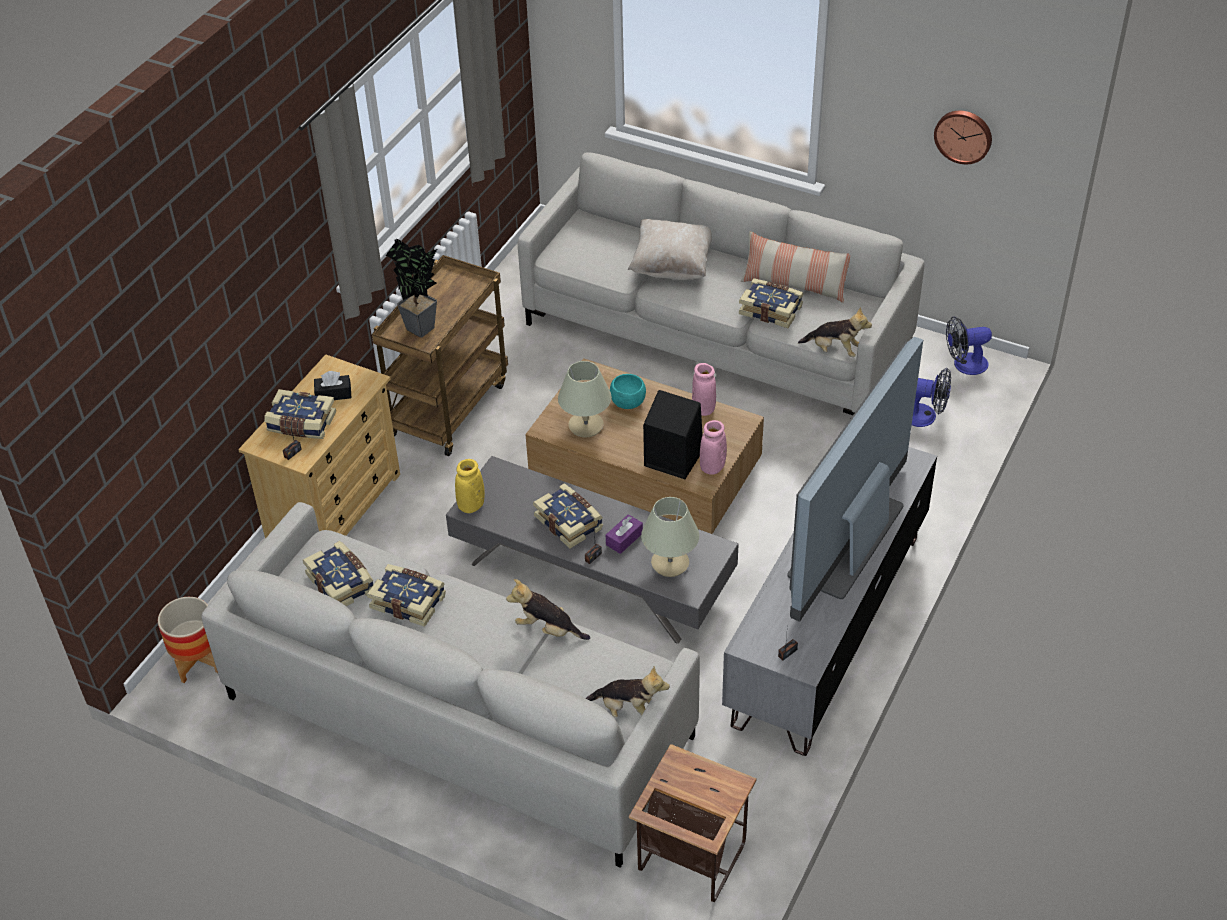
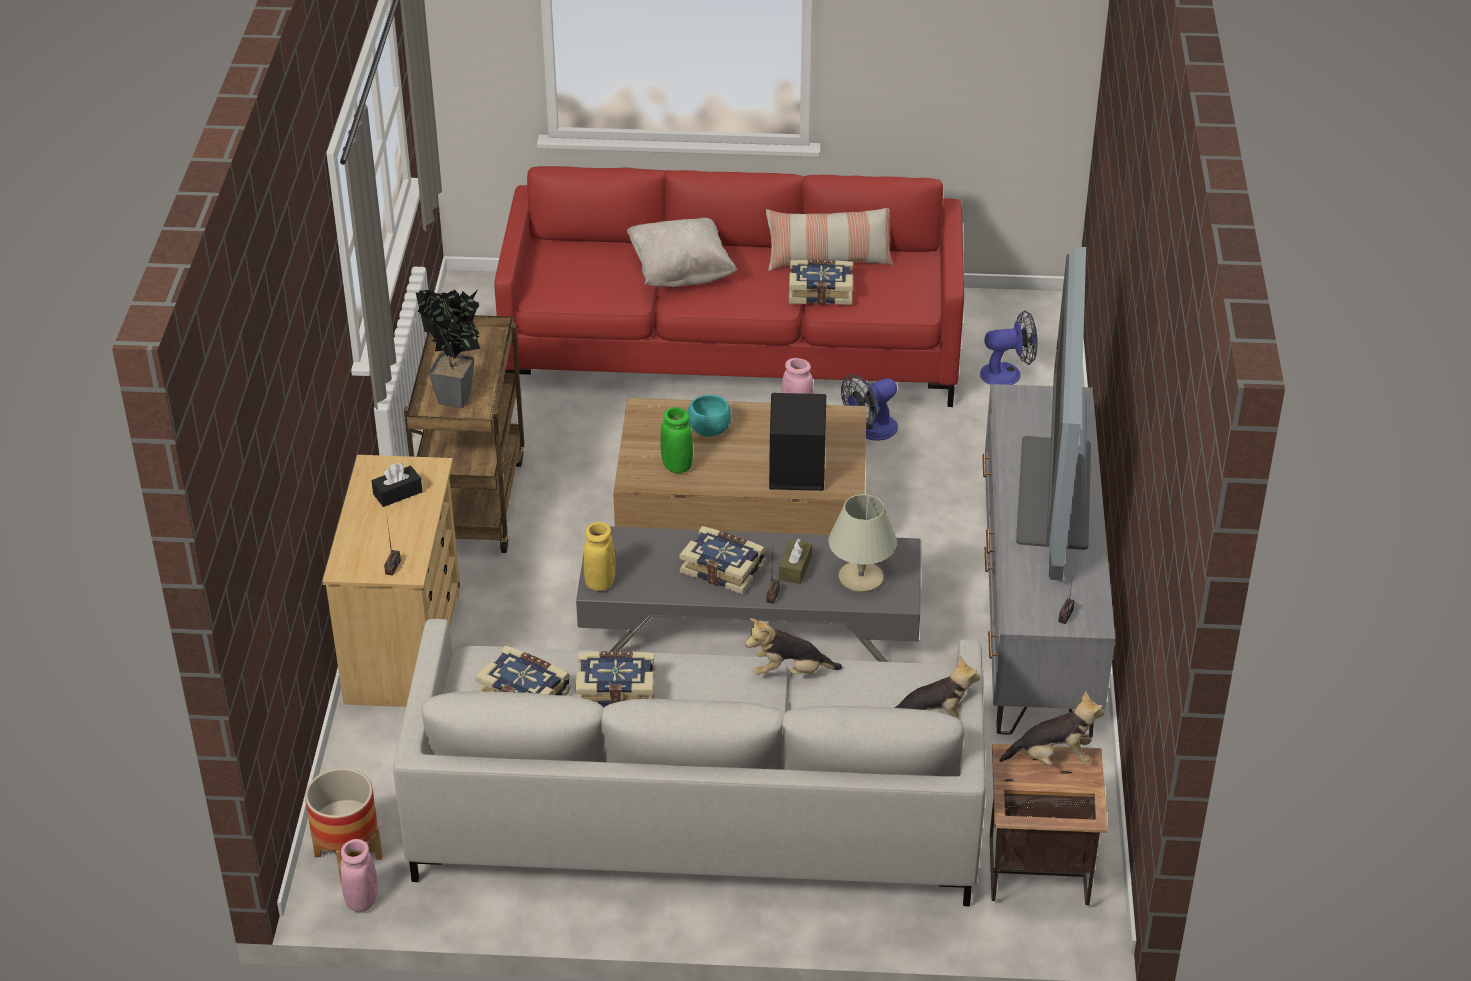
camera: 25 degrees left, 5 degrees down
(301, 424) = (381, 534): book -> none
(585, 426) = (677, 466): beige table lamp -> green vase
(624, 539) = (795, 568): purple tissue box -> brown tissue box
(712, 467) = (844, 470): pink vase -> pink vase (361, 900)
(716, 336) = (733, 350): grey sofa -> red sofa
(834, 350) = (913, 315): plush toy -> plush toy (1053, 757)
(963, 135) = (985, 46): wall clock -> none
(964, 365) = (1017, 313): fan -> fan (870, 430)

